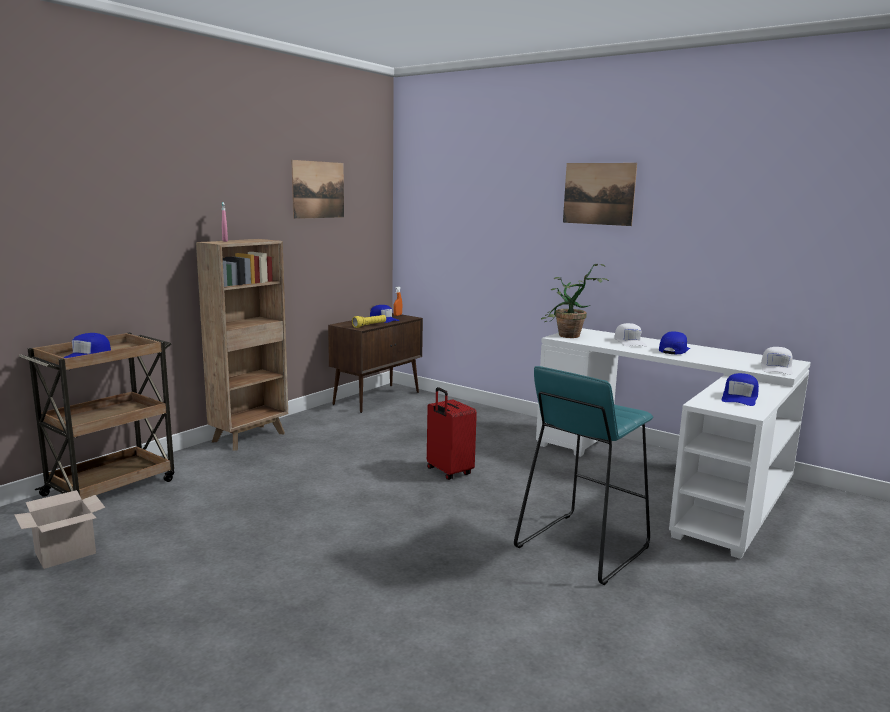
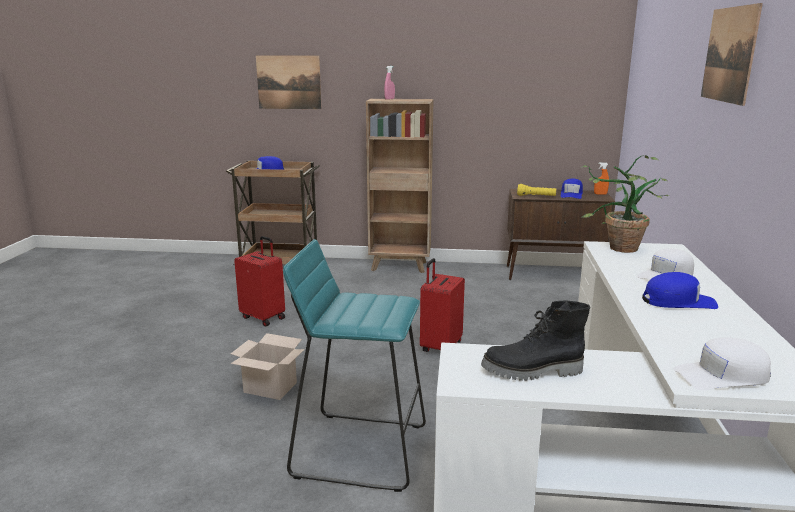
camera: 60 degrees right, 5 degrees up
(64, 554) = (194, 285): cardboard box -> cardboard box (269, 388)
(260, 530) = (264, 317): none -> red suitcase
(318, 189) = (513, 54): picture -> picture (289, 82)
(740, 397) = (532, 372): blue cap -> black boot

